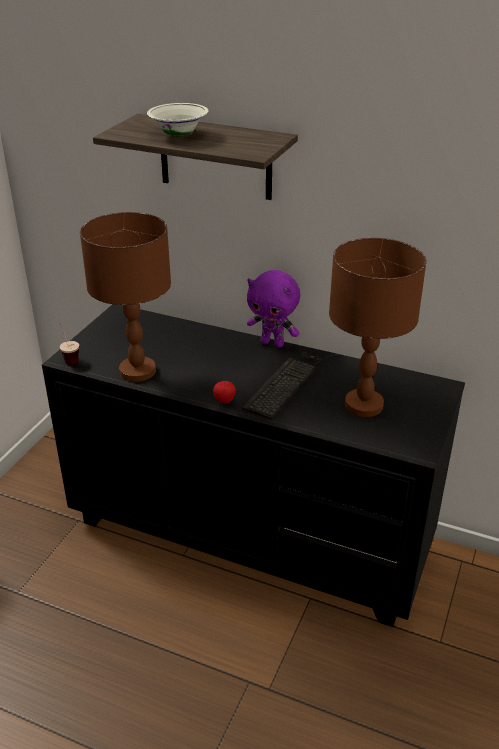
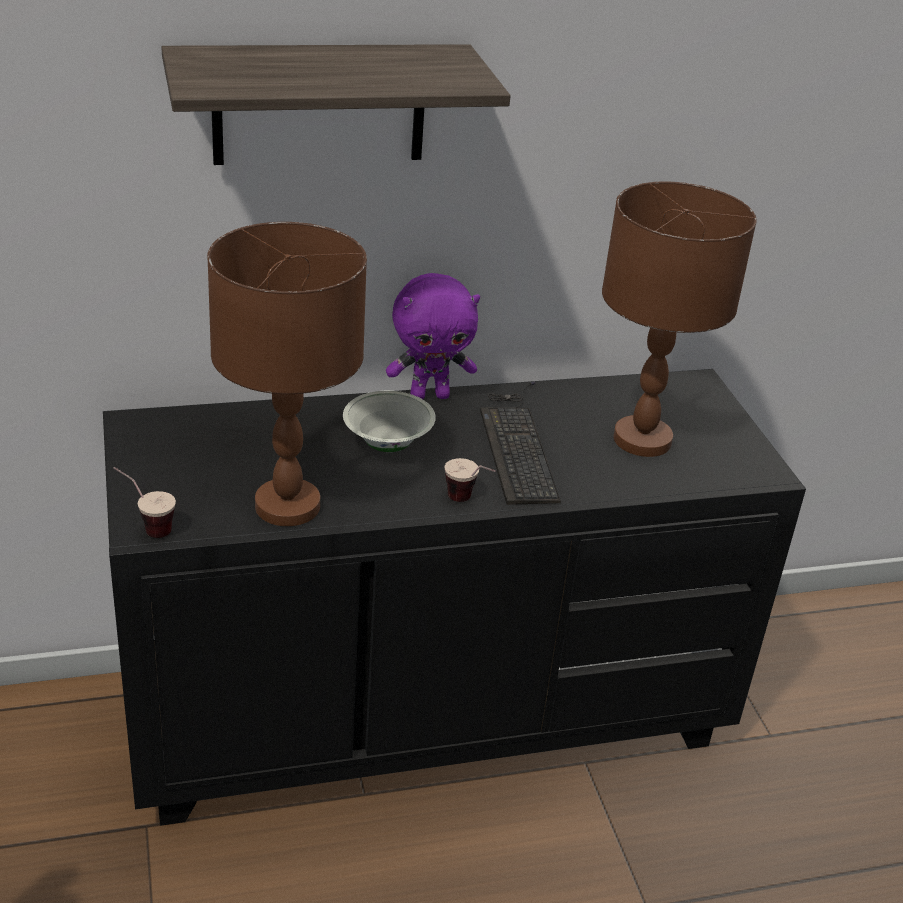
camera: 40 degrees left, 0 degrees up
(179, 135) = (308, 72): white bowl -> white bowl (388, 445)
(224, 401) = (468, 502): apple -> cup

